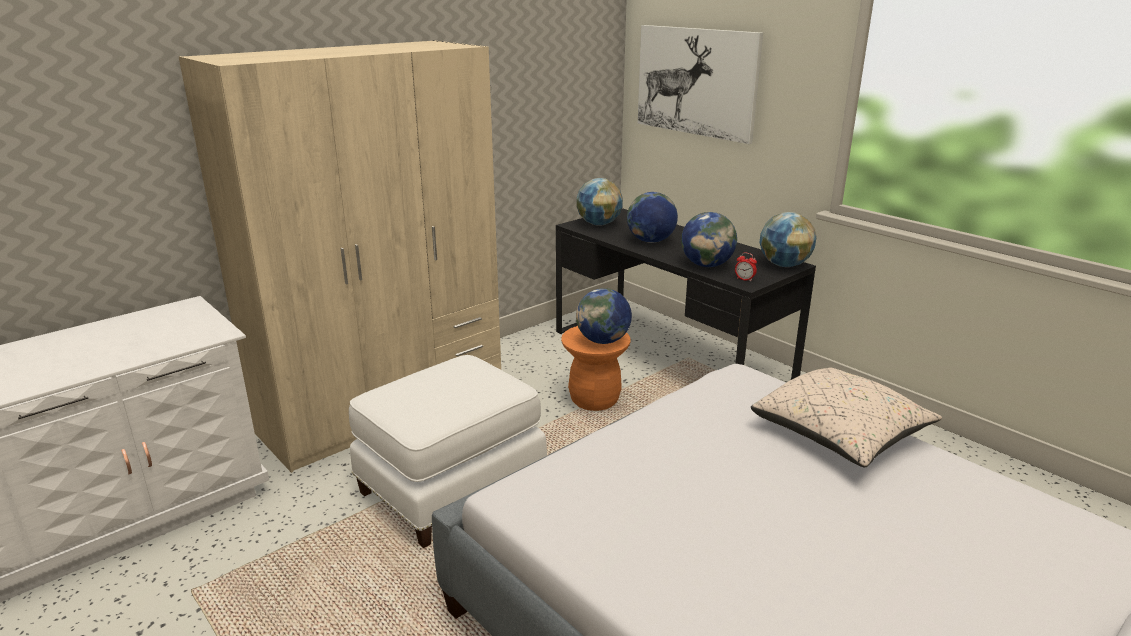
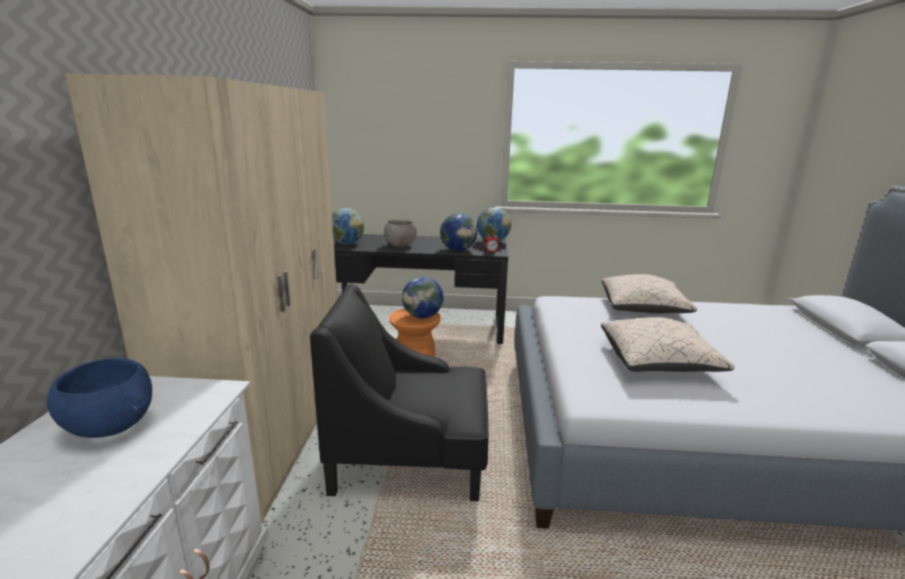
camera: 45 degrees left, 5 degrees down
(139, 334) = (110, 428): none -> blue bowl
(451, 485) = (410, 456): white ottoman -> black armchair
(650, 241) = (400, 245): globe -> grey bowl
(681, 502) = (658, 362): none -> beige pillow
(696, 82) = (388, 134): picture -> none

